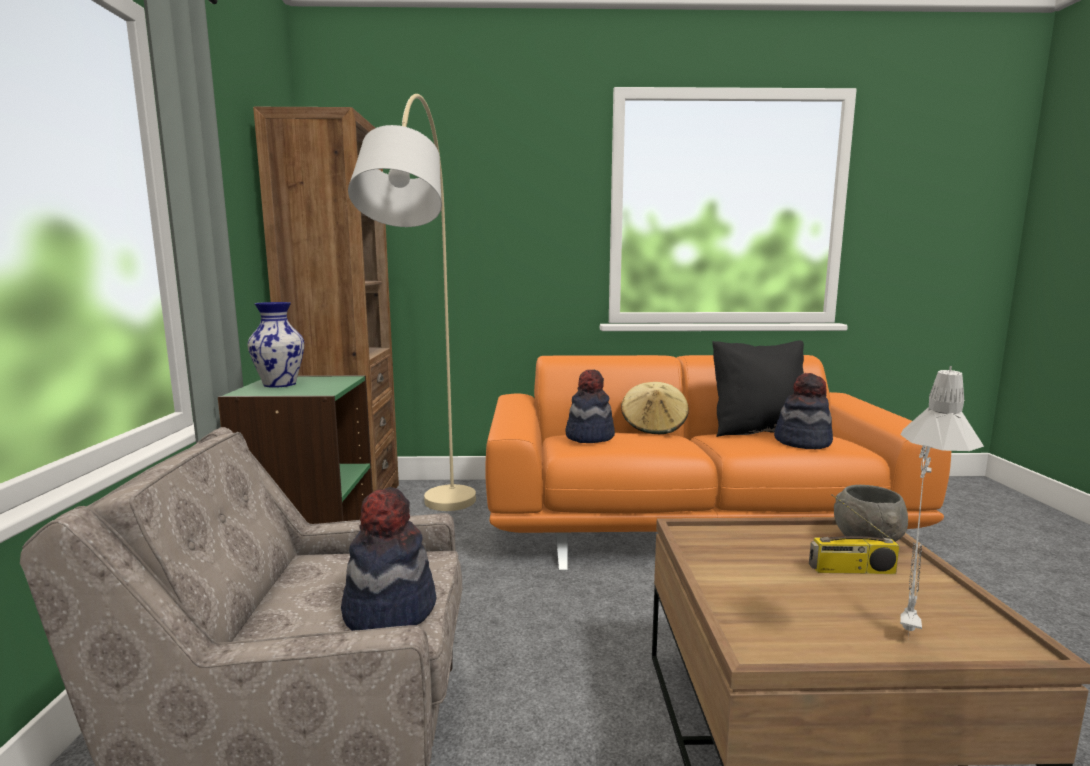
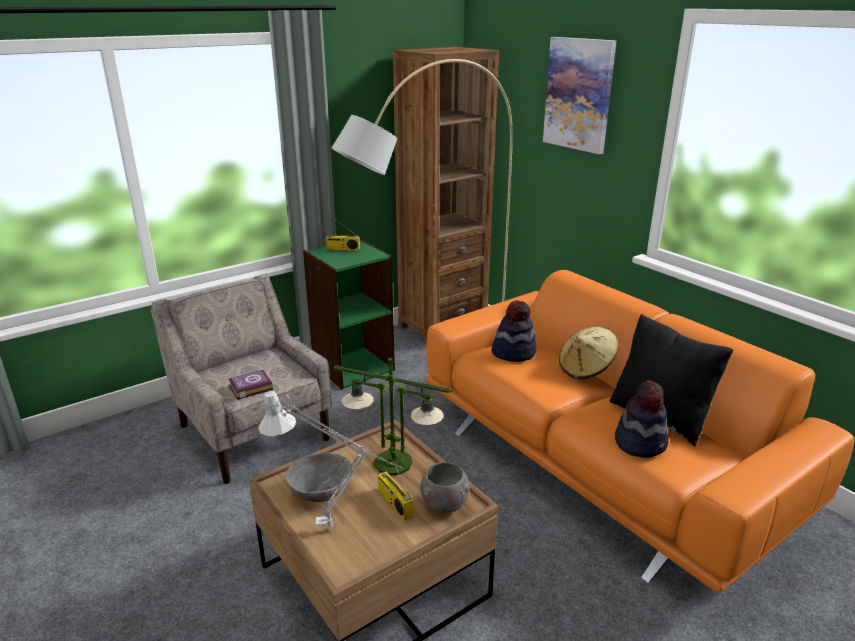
camera: 55 degrees right, 15 degrees up
(280, 384) = (342, 249): vase -> radio
(389, 610) = (249, 387): hat -> book
(499, 176) = (579, 94): none -> picture
(754, 547) = (392, 462): none -> table lamp
(797, 614) = (320, 491): none -> grey bowl

